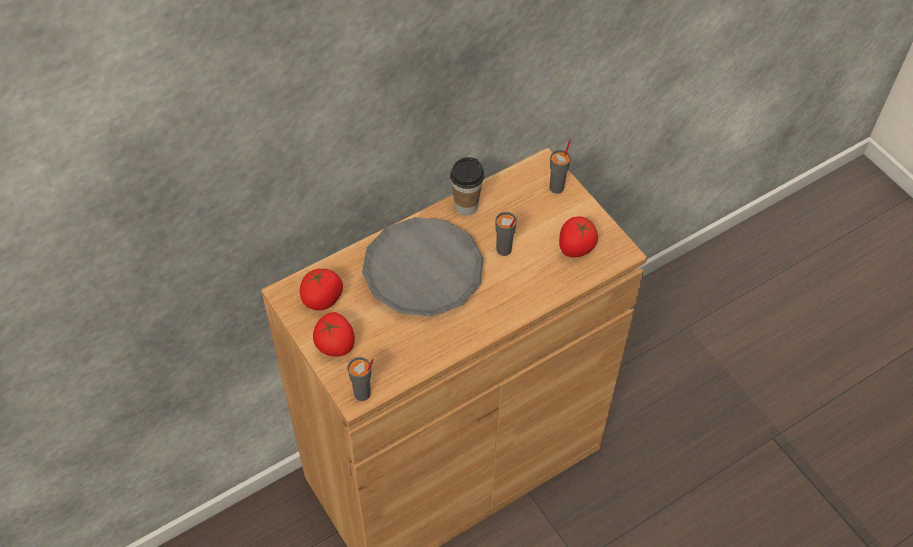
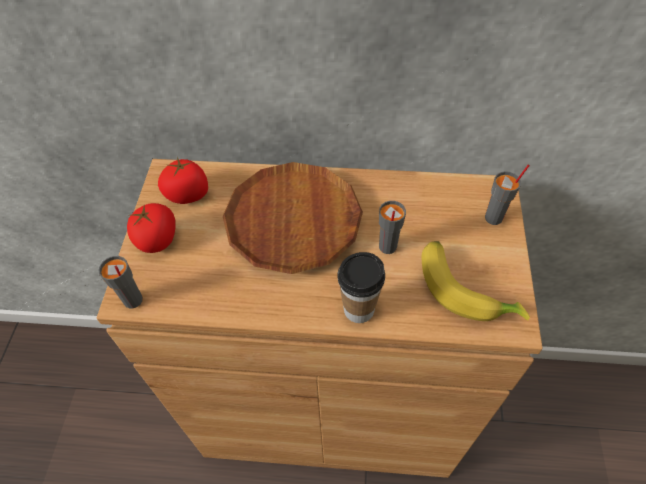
camera: 40 degrees right, 0 degrees up
(423, 272) = (293, 222): grey plate -> brown plate
(466, 206) = (387, 186): cup -> cup (358, 309)
(575, 247) = (465, 288): tomato -> banana

